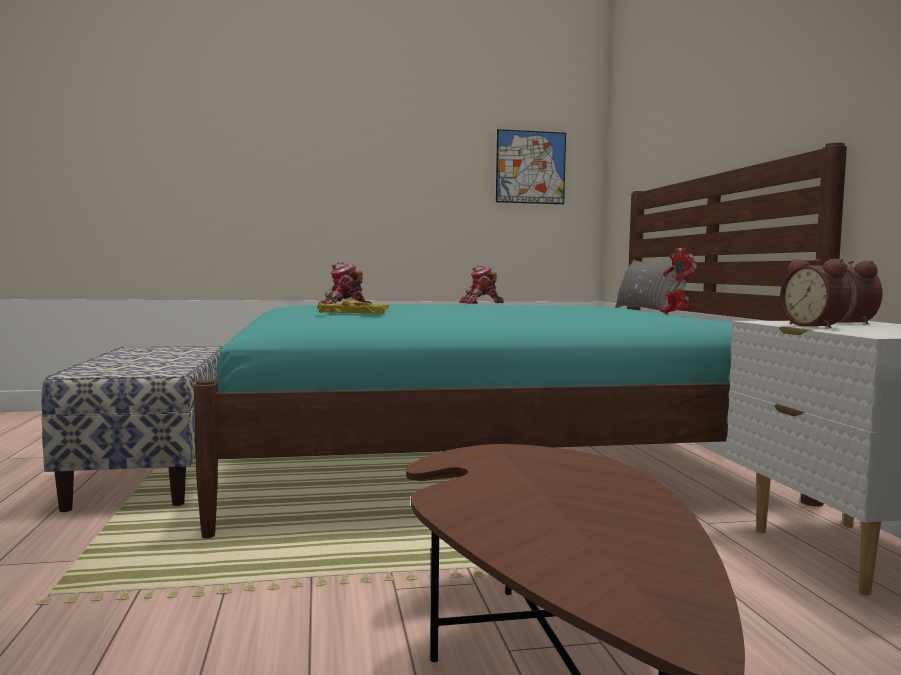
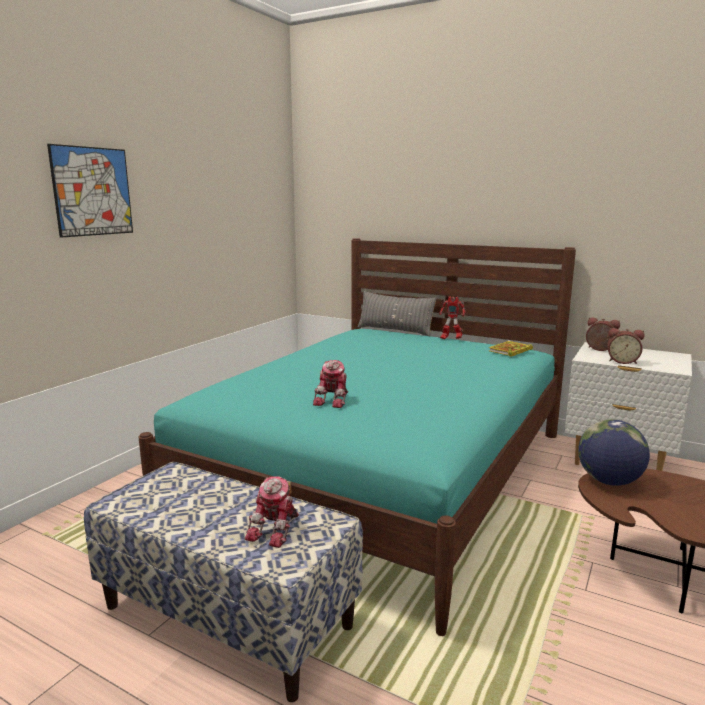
camera: 50 degrees left, 10 degrees up
(354, 313) = (391, 409): book -> book (510, 351)
(481, 303) = (312, 349): toy robot -> toy robot (276, 529)
(524, 454) = (609, 481): none -> globe
(530, 167) = (255, 212): picture -> picture (92, 191)

